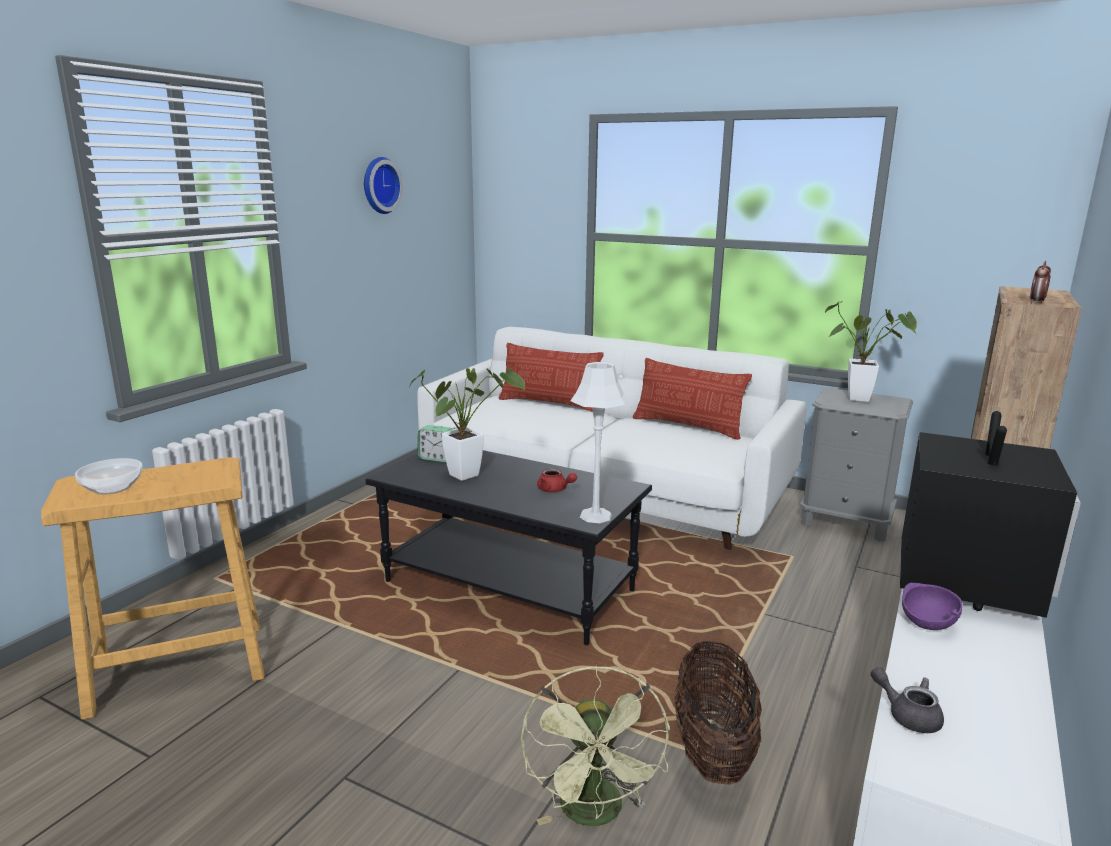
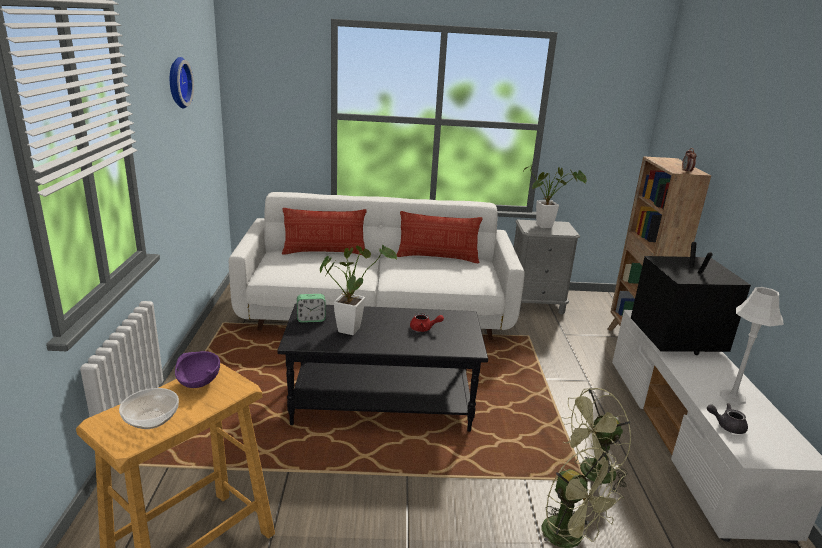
camera: 30 degrees left, 5 degrees up
(595, 516) = (471, 343): white table lamp -> white table lamp (732, 397)
(713, 750) = (591, 475): basket -> green fan
(928, 624) = (685, 369): purple bowl -> purple bowl (198, 382)

